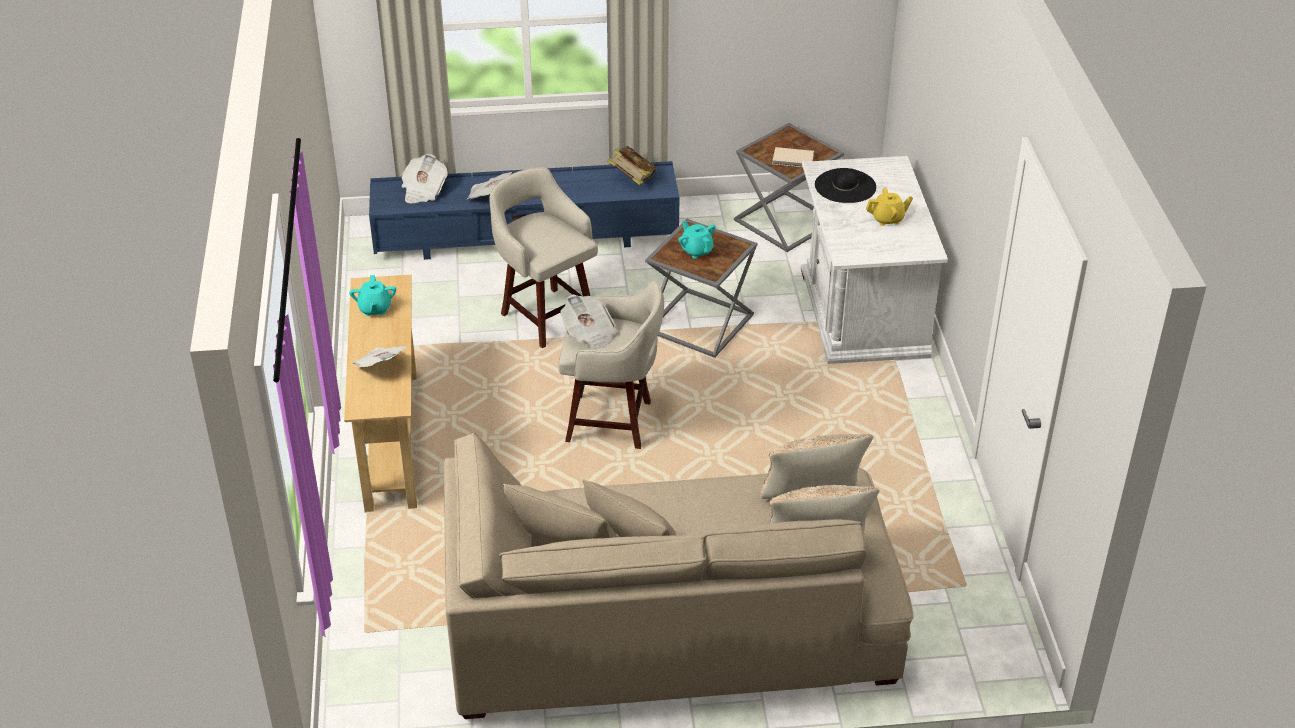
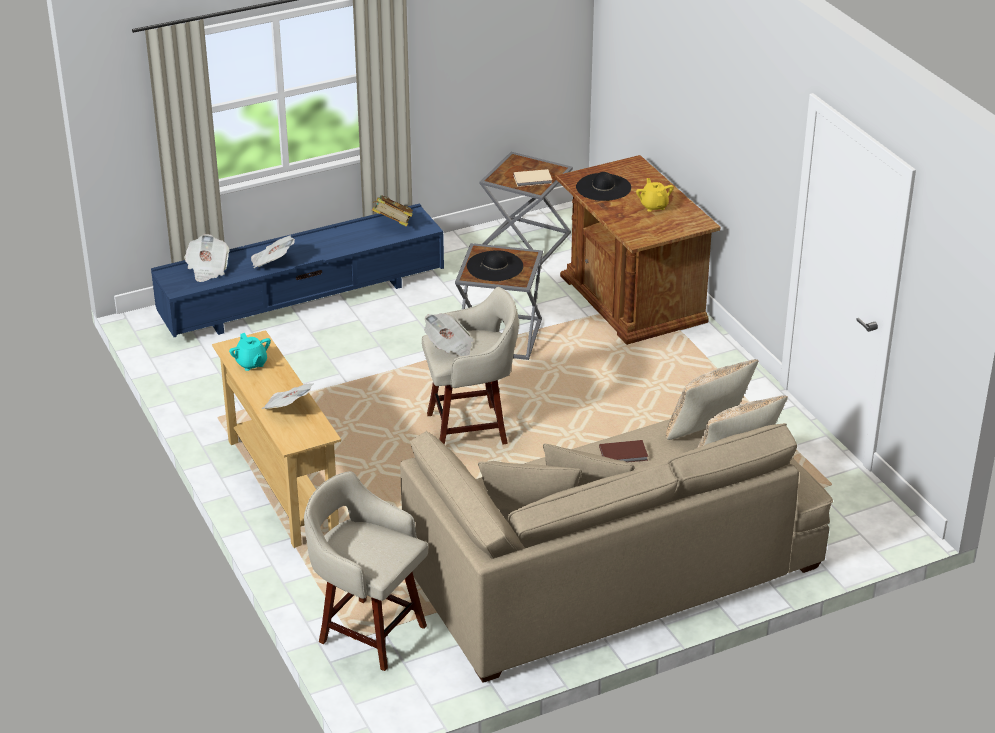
camera: 20 degrees left, 5 degrees down
(546, 315) = (360, 357): beige stool -> beige stool (369, 632)
(696, 250) = (495, 266): turquoise teapot -> black hat
(704, 504) = (624, 454): none -> brown book
(862, 312) = (632, 299): white cabinet -> brown cabinet
(887, 219) = (654, 206): yellow teapot -> yellow teapot turned 75 degrees counterclockwise

